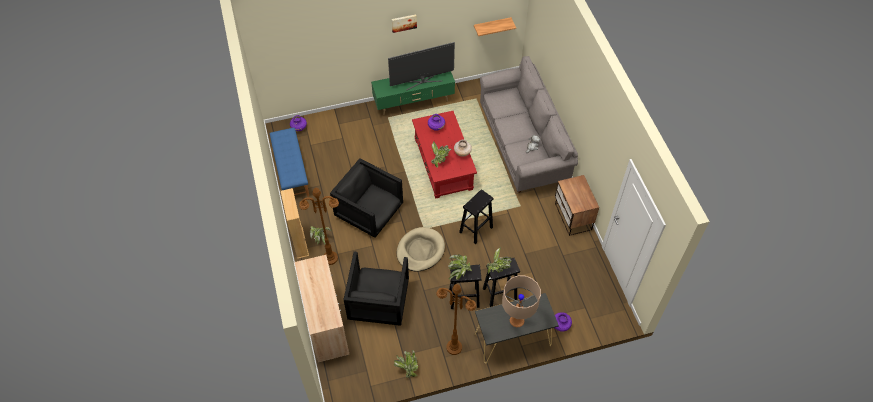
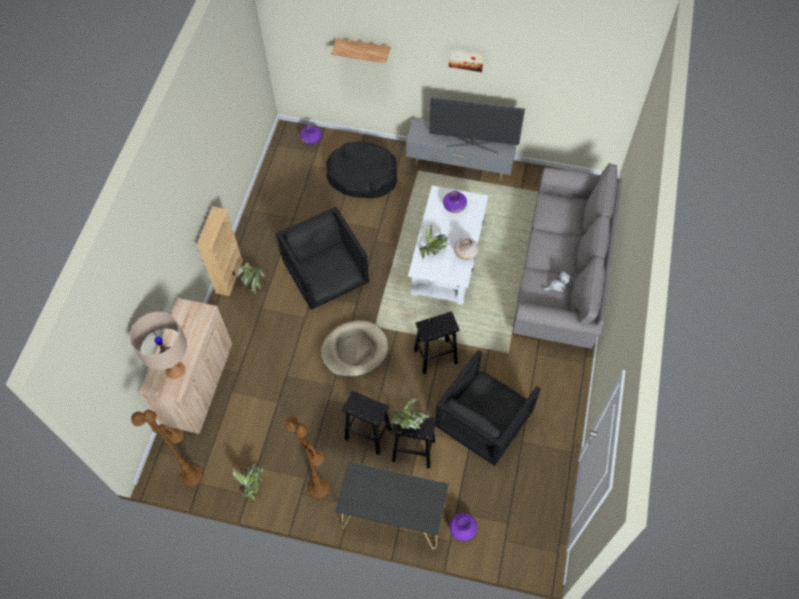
camera: 30 degrees right, 5 degrees up
(291, 172) = (271, 188): blue bench -> none
(330, 258) = (250, 310): brown floor lamp -> brown floor lamp (192, 476)
(351, 137) = (362, 176): none -> black dog bed
(378, 300) = (271, 387): black armchair -> black armchair (483, 420)
(414, 103) = (460, 166): green tv stand -> grey tv stand
(443, 164) = (447, 257): red coffee table -> white coffee table
(459, 272) = (358, 403): potted plant -> none
(492, 26) = (587, 107): shelf -> shelf (364, 49)
(517, 320) = (390, 500): beige table lamp -> beige table lamp (175, 370)
(572, 217) = (565, 398): nightstand -> none

